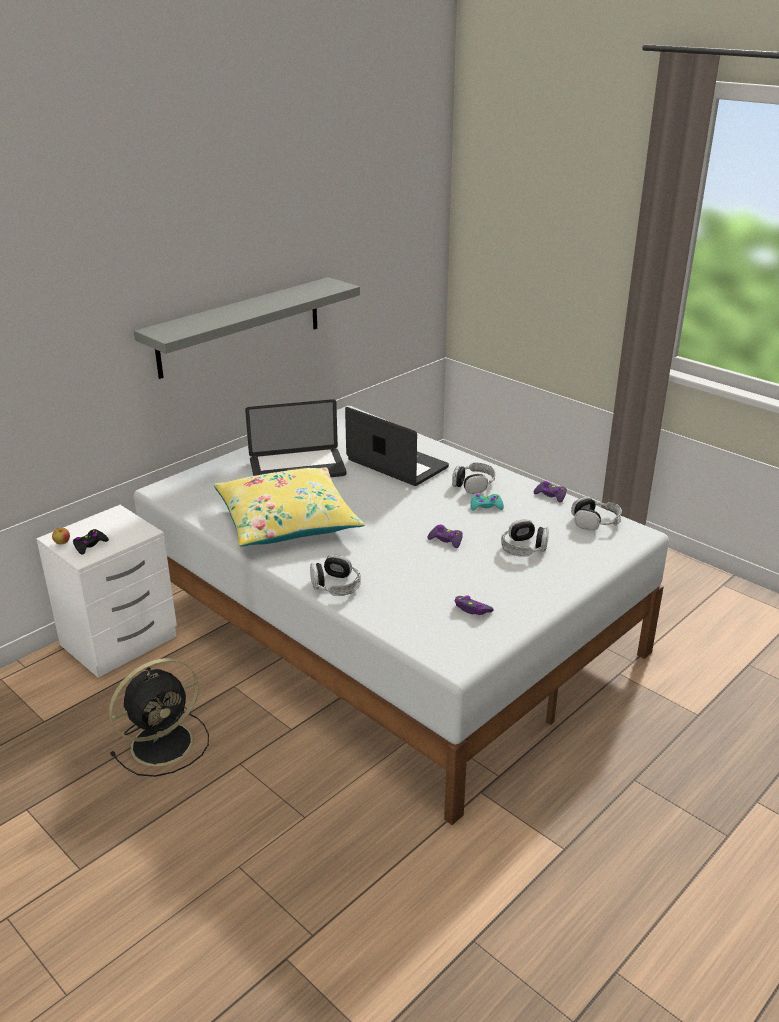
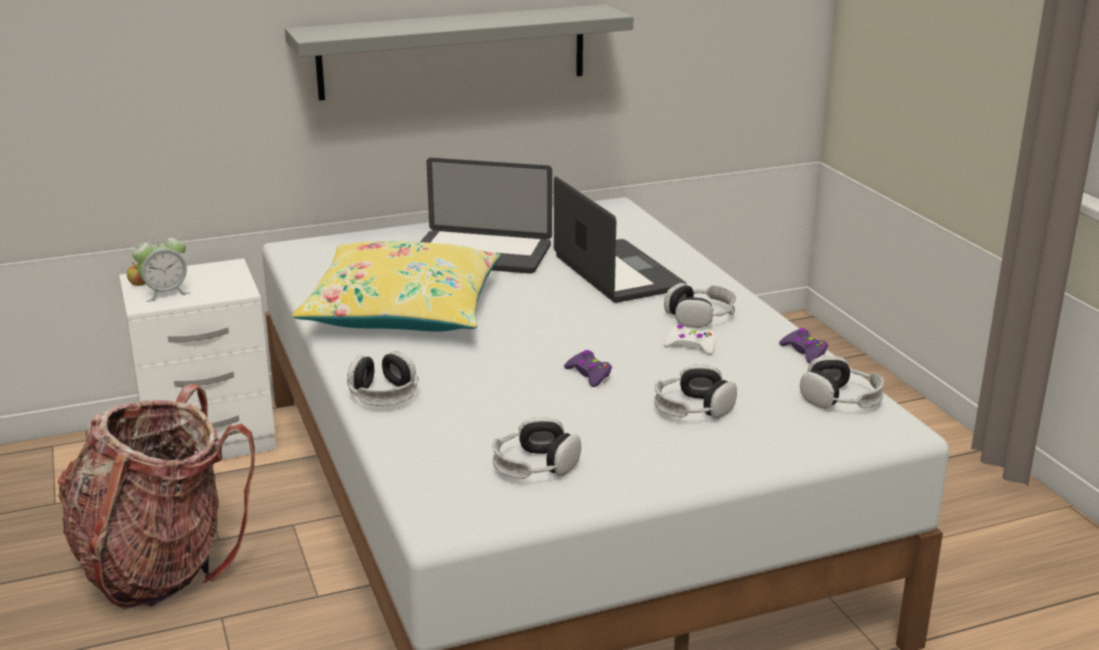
camera: 25 degrees right, 5 degrees down
(90, 545) = (165, 293): black game controller -> alarm clock
(165, 742) = (158, 566): black fan -> backpack
(472, 609) = (535, 466): purple game controller -> headphones
(486, 506) = (690, 346): turquoise game controller -> white game controller

